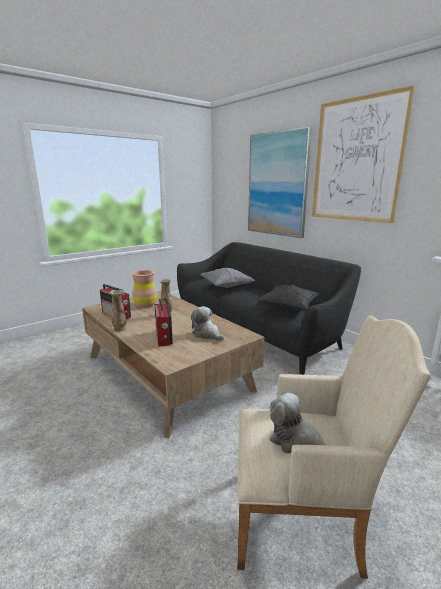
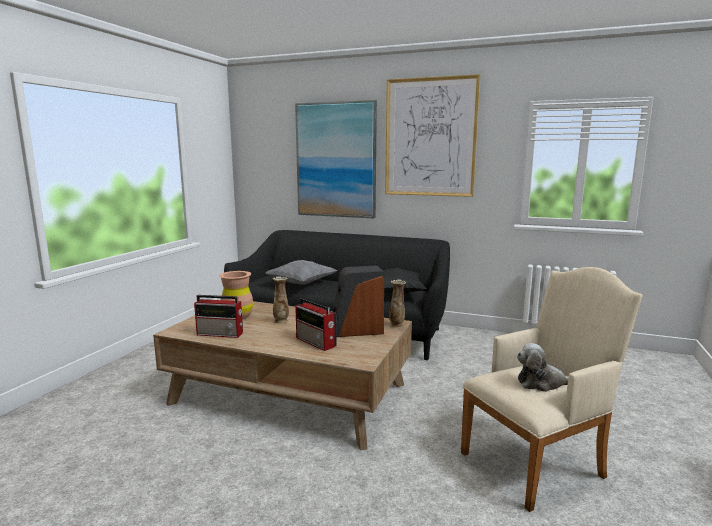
camera: 30 degrees left, 5 degrees down
(119, 329) = (250, 345): vase -> vase (396, 325)
(207, 334) = (356, 330): plush toy -> speaker

